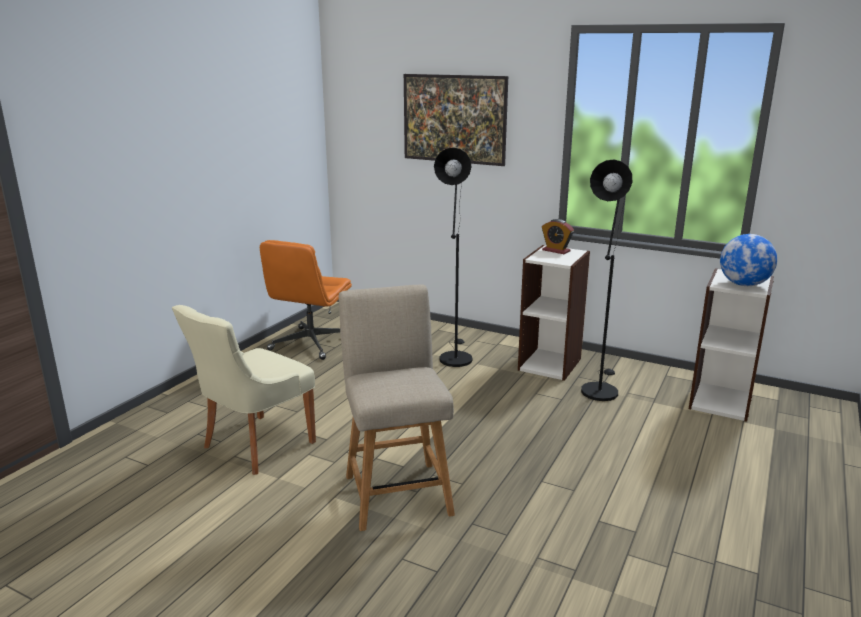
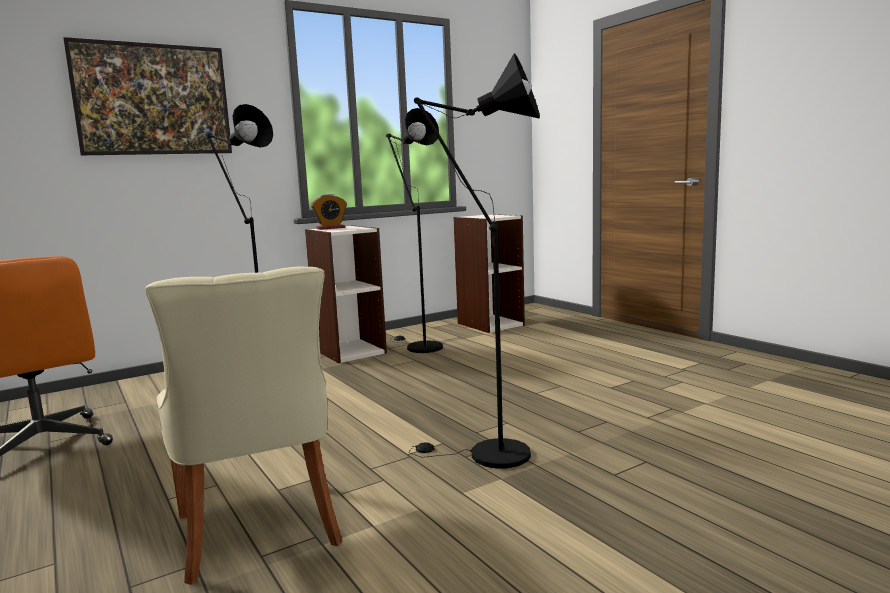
camera: 60 degrees left, 10 degrees down
(396, 491) = (488, 455): beige chair -> black floor lamp
(744, 285) = (496, 216): globe -> none

